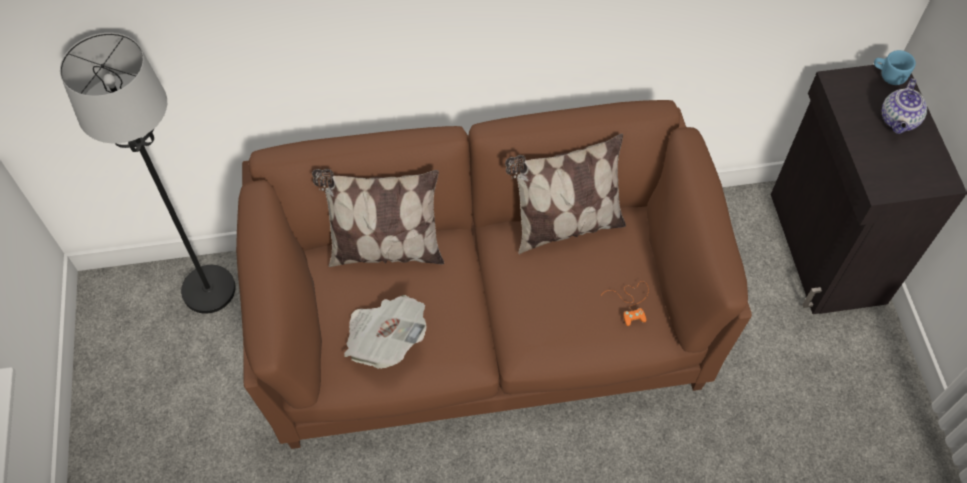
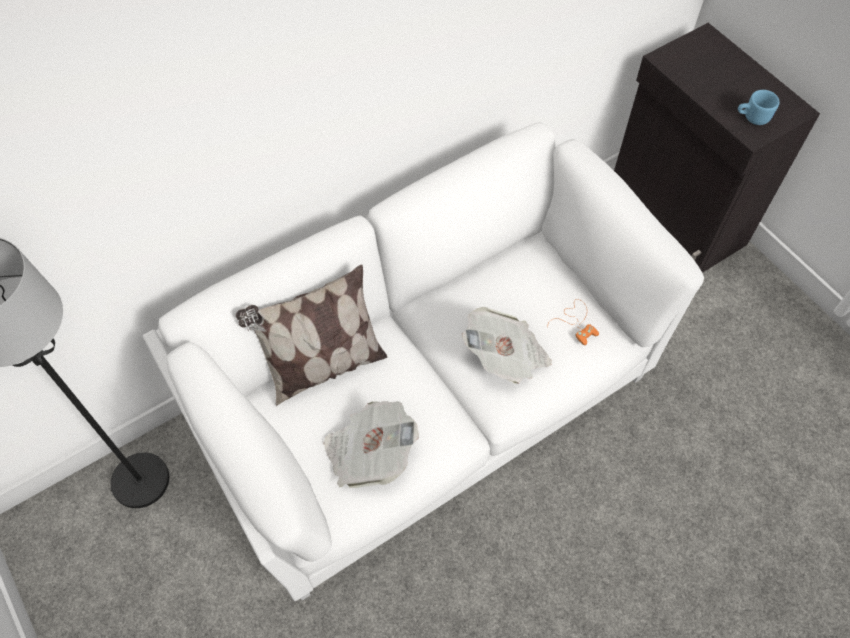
camera: 25 degrees left, 0 degrees up
(483, 323) = (423, 401): brown sofa -> white sofa
(548, 306) = (506, 357): none -> newspaper
(564, 225) = (479, 277): pillow -> none
(888, 75) = (702, 39): blue mug -> blue mug (752, 117)
(899, 121) = (732, 73): teapot -> none

